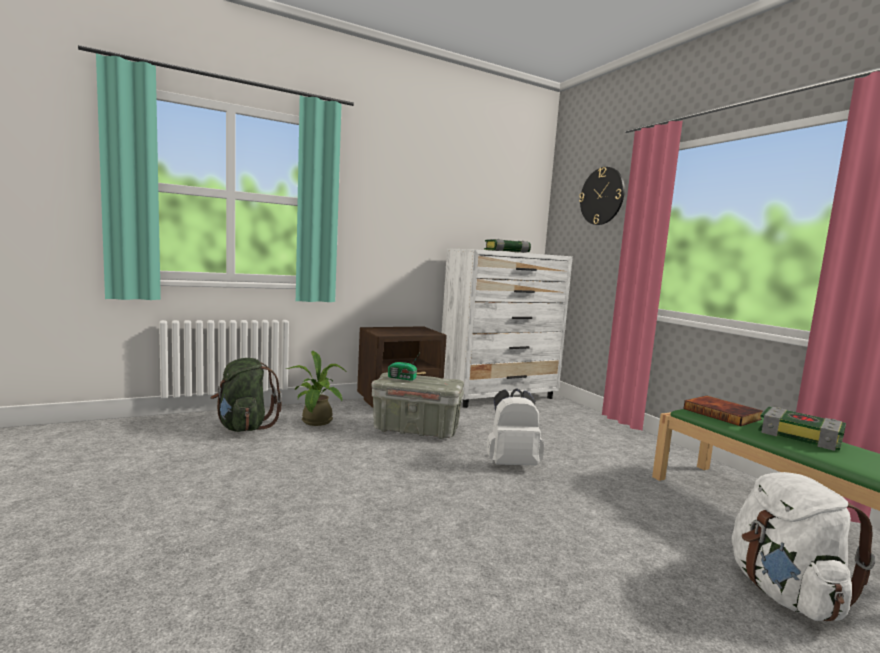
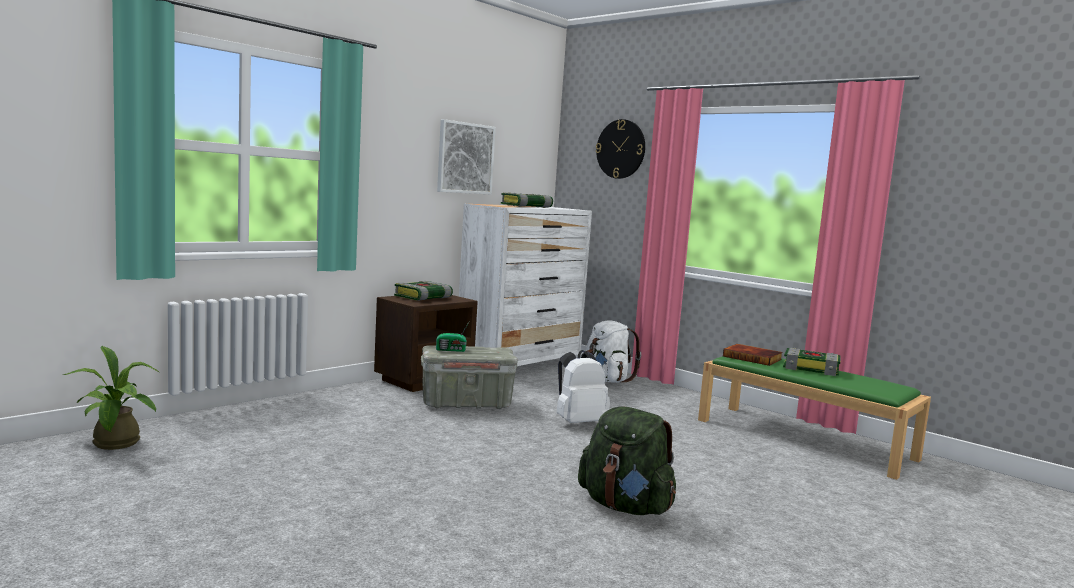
camera: 20 degrees left, 0 degrees up
(243, 427) = (283, 418): green backpack -> green backpack (625, 507)
(316, 423) = (358, 407): potted plant -> potted plant (116, 445)
(399, 329) = (423, 298): none -> book
(450, 208) = (465, 158): none -> picture
(784, 593) = (812, 478): white backpack -> white backpack (606, 380)

